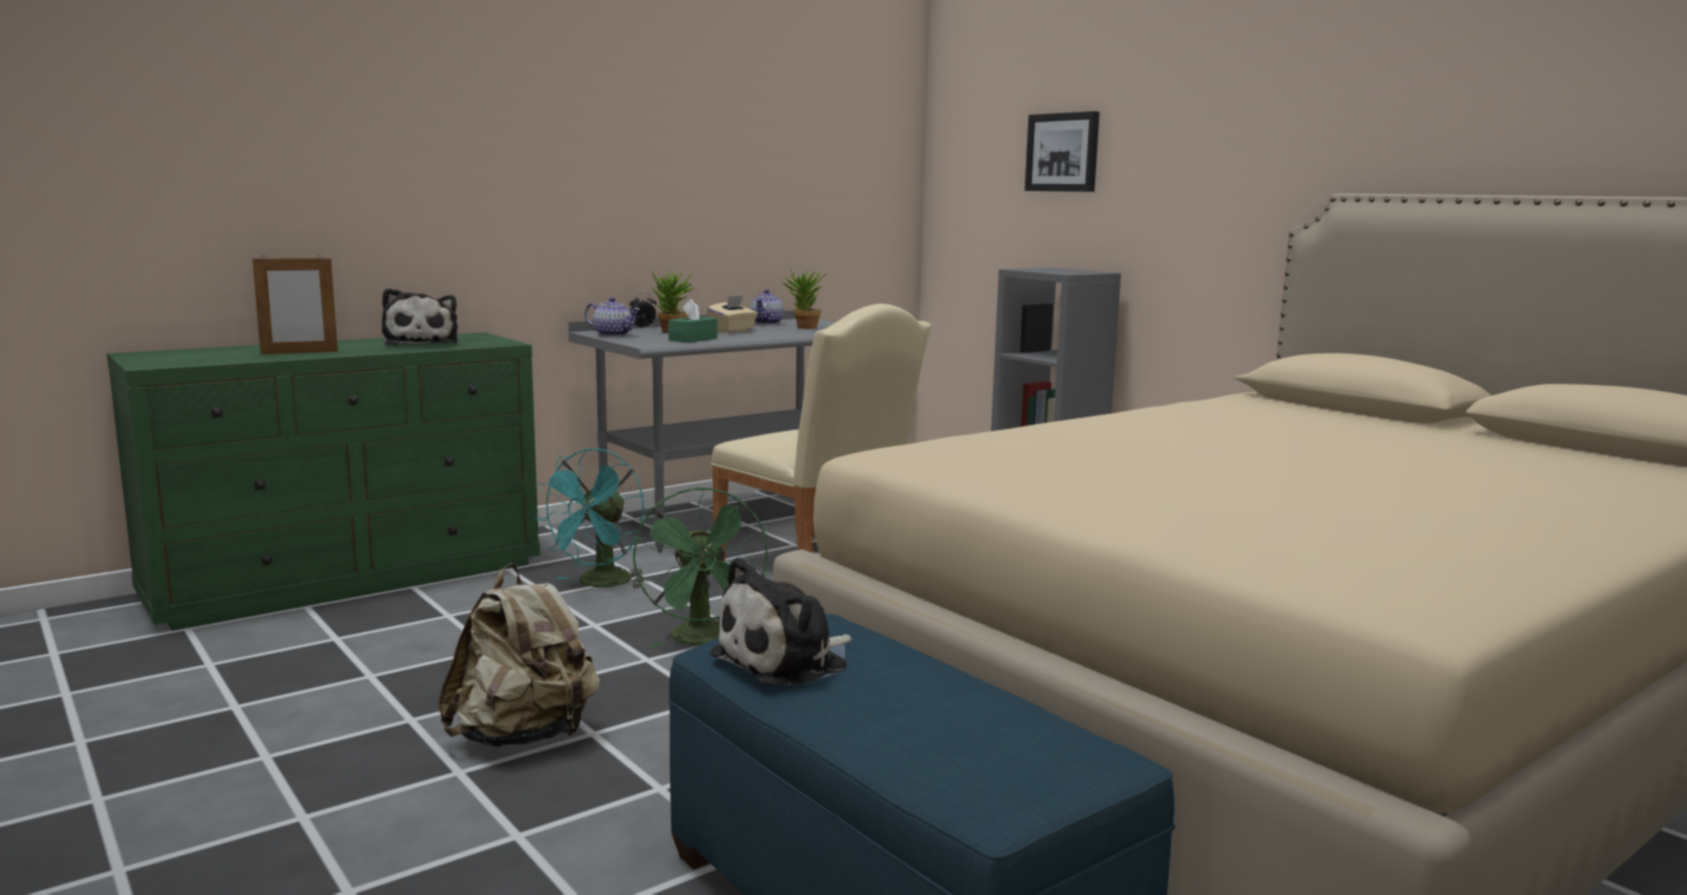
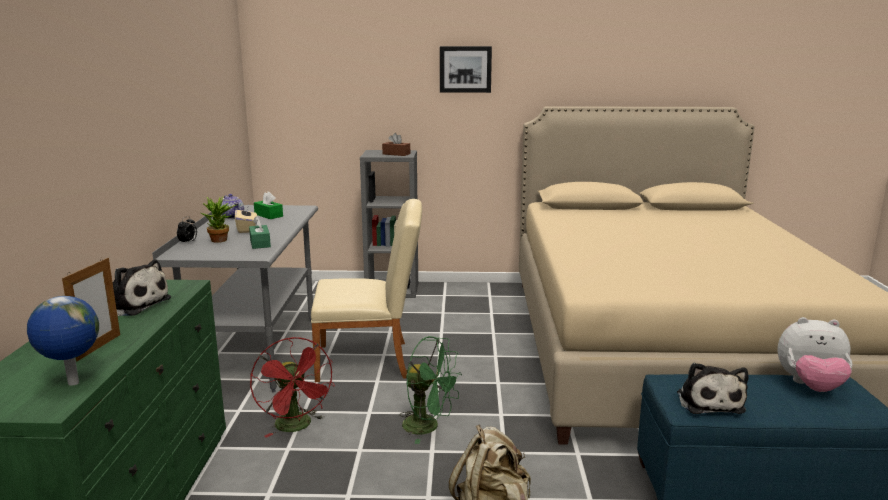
camera: 50 degrees left, 5 degrees up
(209, 360) = (72, 383): none -> globe
(599, 584) = (297, 427): turquoise fan -> red fan
(613, 335) = (197, 253): teapot -> none
(803, 328) = (268, 215): potted plant -> green tissue box
(1012, 731) = (810, 386): none -> plush toy
(1063, 152) = (364, 83): picture -> picture (465, 69)
(1063, 271) = (396, 154): none -> brown tissue box

